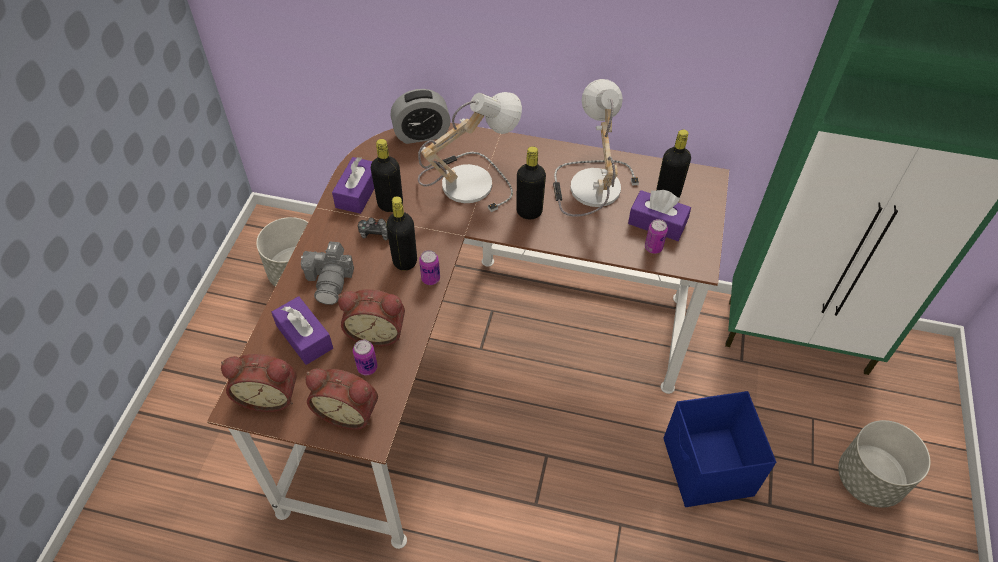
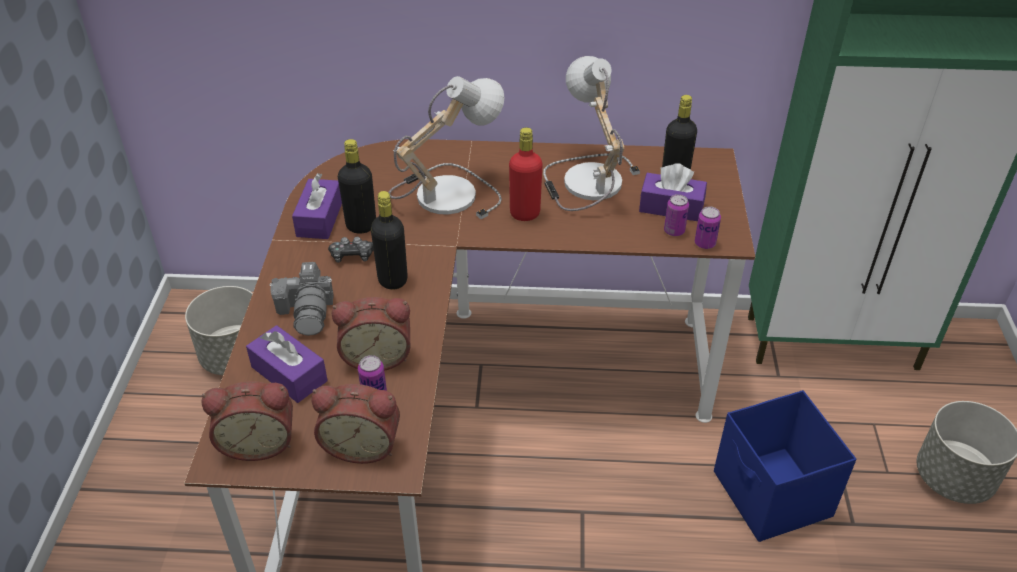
camera: 10 degrees left, 10 degrees down
(422, 134) = (381, 153): alarm clock -> none
(430, 279) = (428, 293): can -> can (705, 243)
(529, 212) = (525, 213): black bottle -> red bottle

